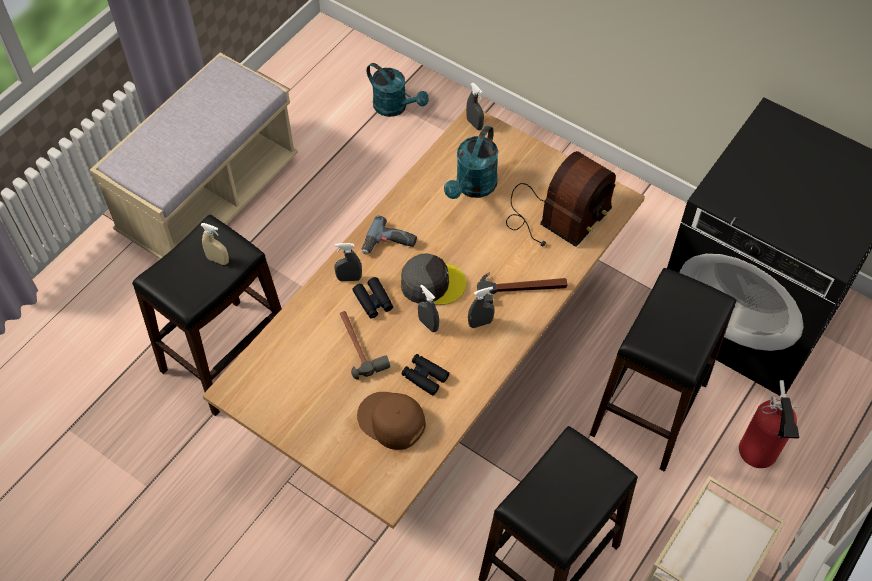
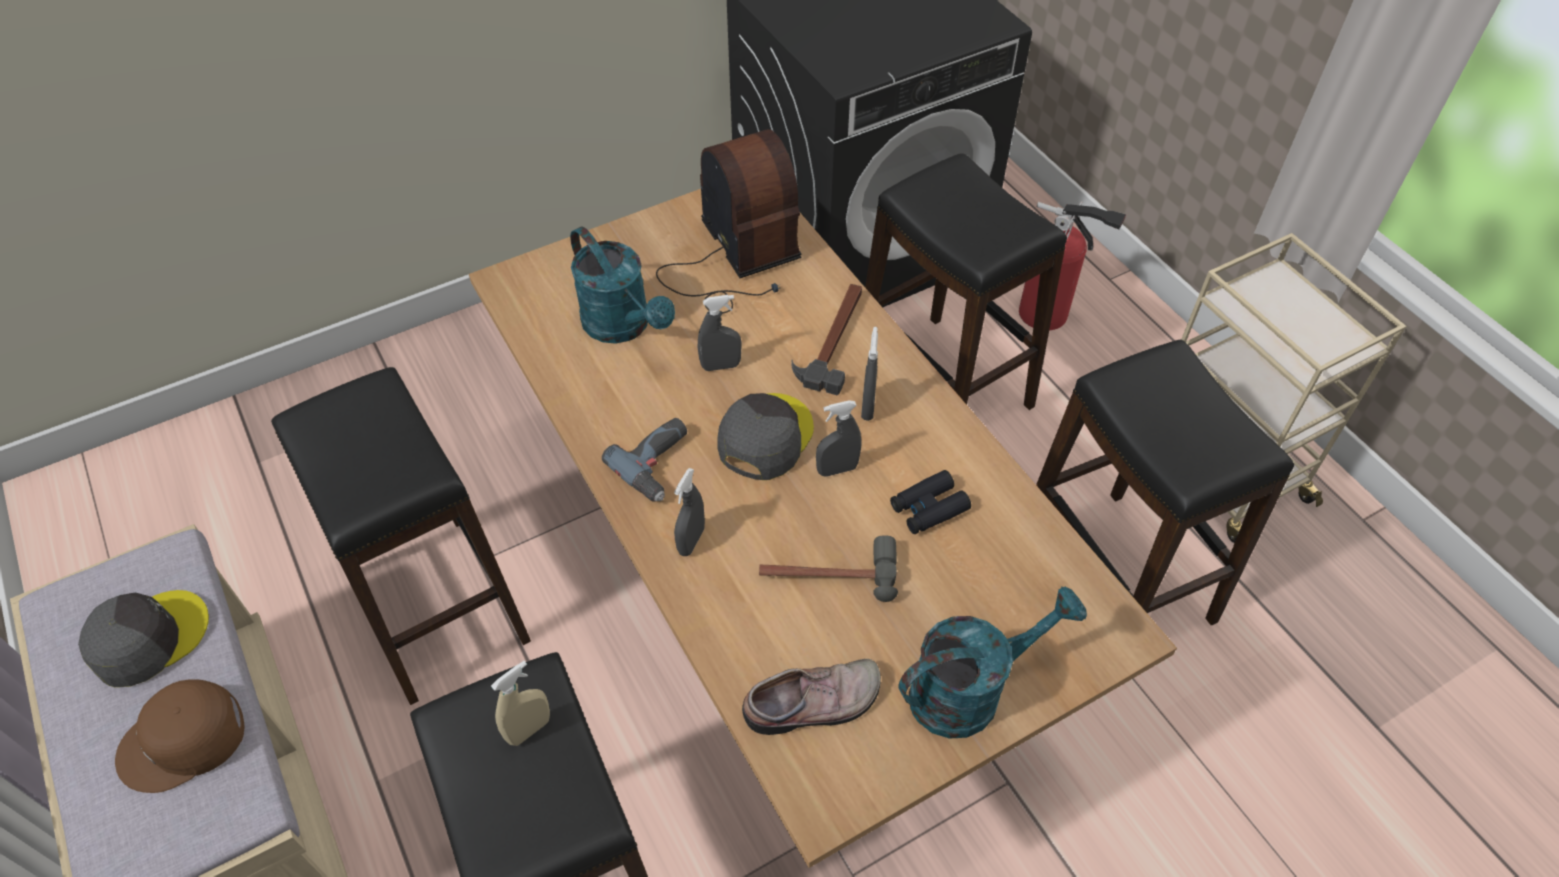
camera: 65 degrees left, 5 degrees down
(220, 109) = (148, 638): none -> grey cap
(281, 367) = (814, 705): none -> shoe
(345, 222) = (436, 606): none -> black stool
(373, 301) = (754, 524): black binoculars -> none
(391, 421) = (990, 582): brown cap -> brown cap (184, 741)
(395, 107) = (280, 458): turquoise watering can -> turquoise watering can (970, 689)
(474, 124) = (510, 282): grey spray bottle -> grey spray bottle (720, 366)

